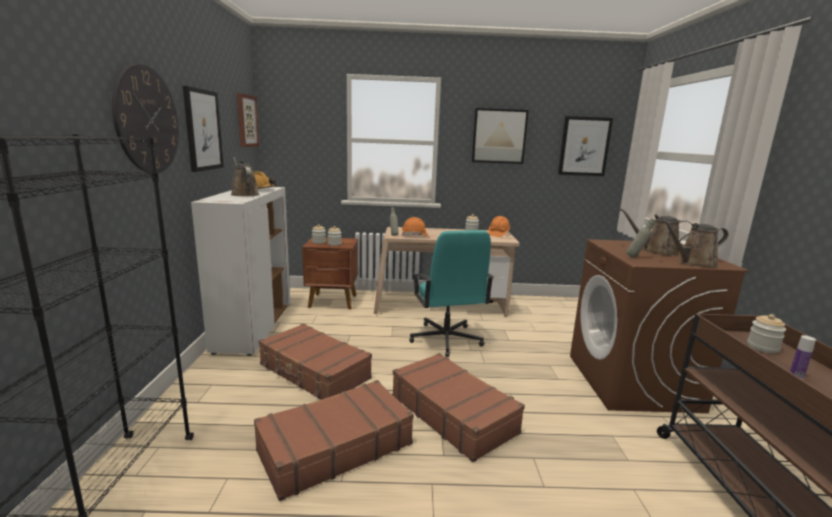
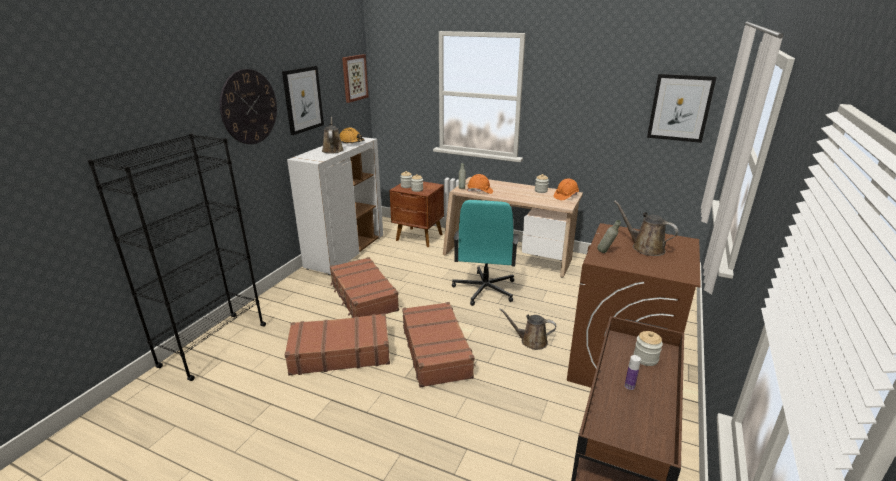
camera: 25 degrees right, 10 degrees up
(499, 136) = (583, 93): picture -> none
(694, 263) = (655, 268): brown watering can -> brown watering can (531, 341)

